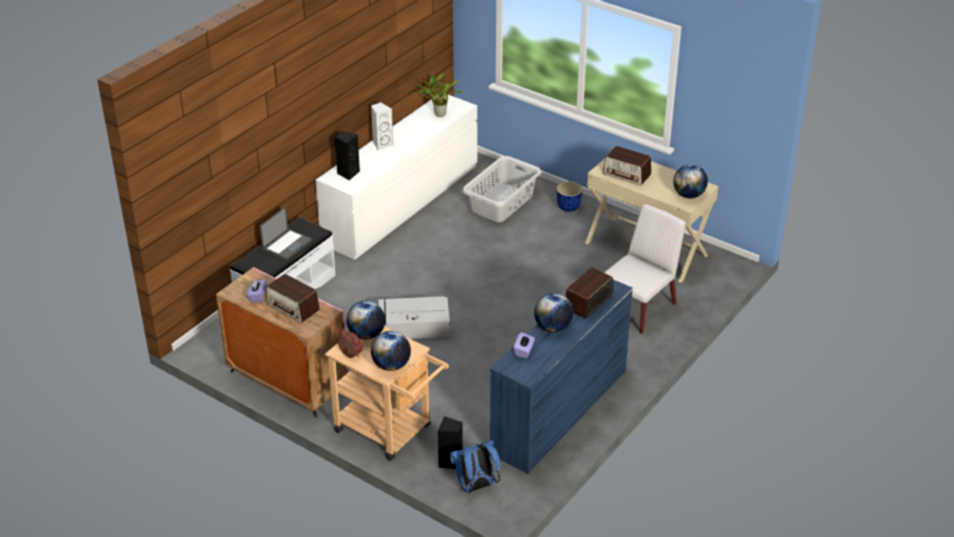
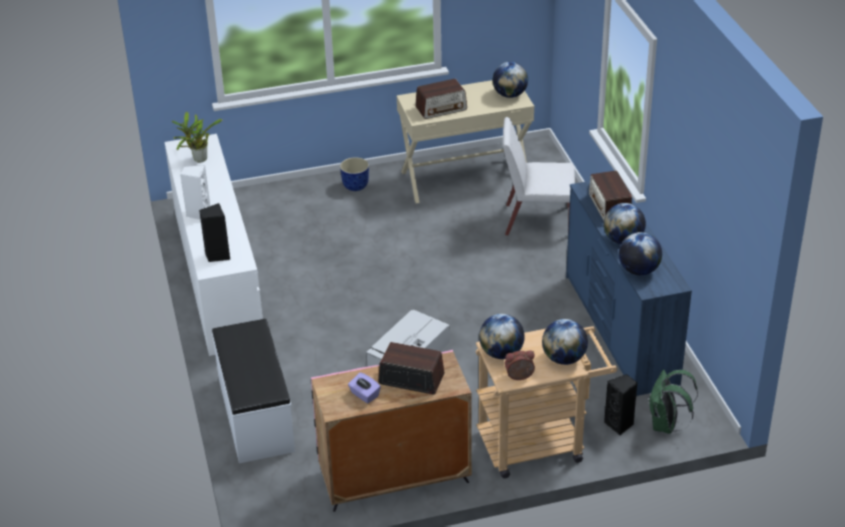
camera: 50 degrees left, 0 degrees up
(287, 244) = (249, 355): laptop -> none
(293, 307) = (411, 379): radio -> radio turned 150 degrees counterclockwise
(476, 486) = (666, 425): blue backpack -> green backpack
(502, 203) = (299, 217): grey laundry basket -> none
(524, 351) = (638, 271): purple tissue box -> globe
(639, 308) = (537, 221): white chair -> white chair turned 75 degrees counterclockwise

